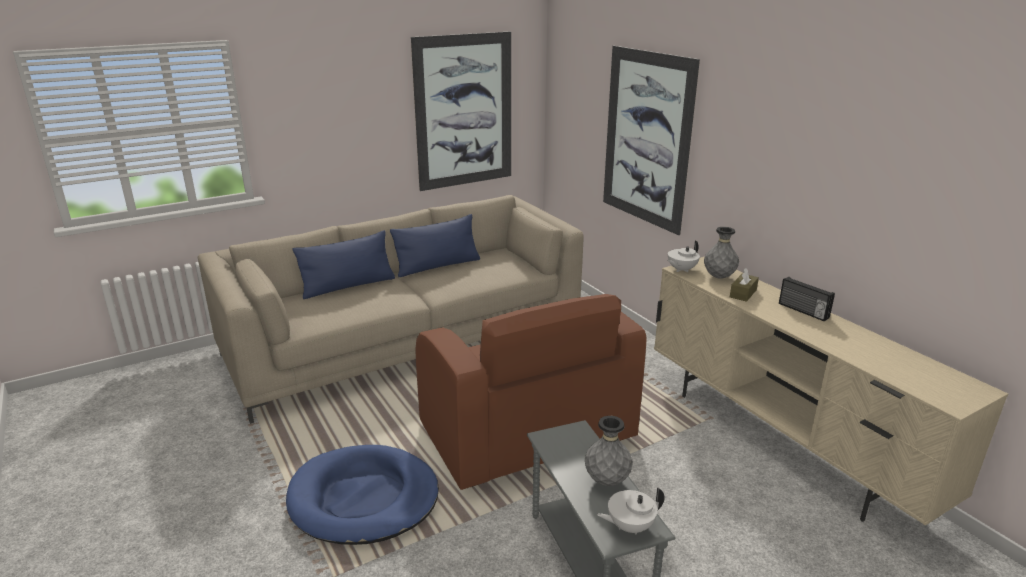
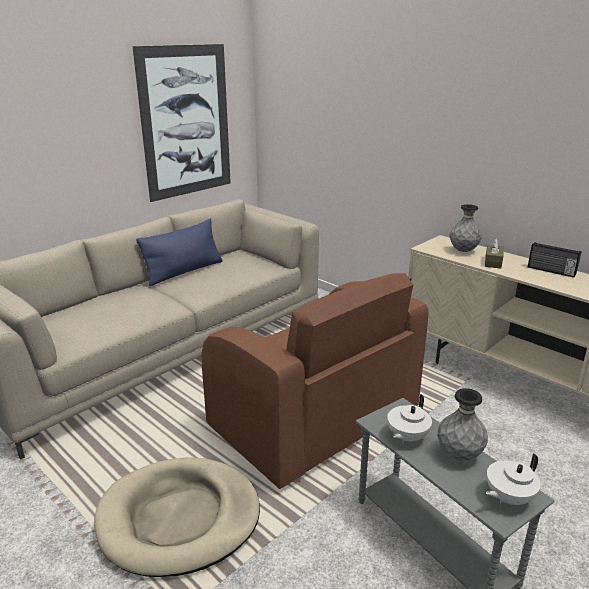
camera: 15 degrees left, 0 degrees up
(348, 286) = (101, 300): blue pillow -> none
(363, 499) = (179, 519): blue dog bed -> beige dog bed
(646, 138) = (369, 135): picture -> none
(681, 270) = (428, 248): white teapot -> white teapot (406, 437)

